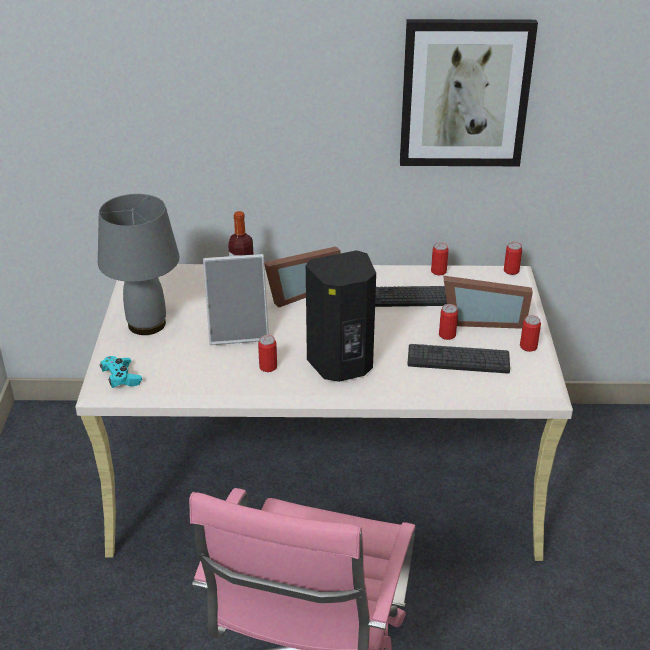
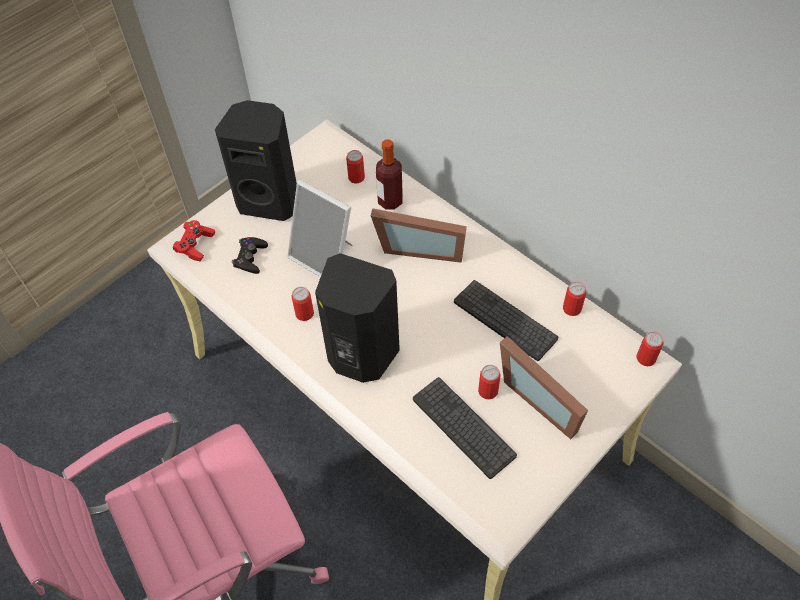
camera: 45 degrees right, 20 degrees up
(121, 378) = (195, 245): turquoise game controller -> red game controller
(147, 323) = (270, 200): grey table lamp -> black speaker
(179, 361) = (250, 258): none -> black game controller
(465, 93) = (653, 150): picture -> none
(528, 346) = (546, 463): can -> can (356, 177)

